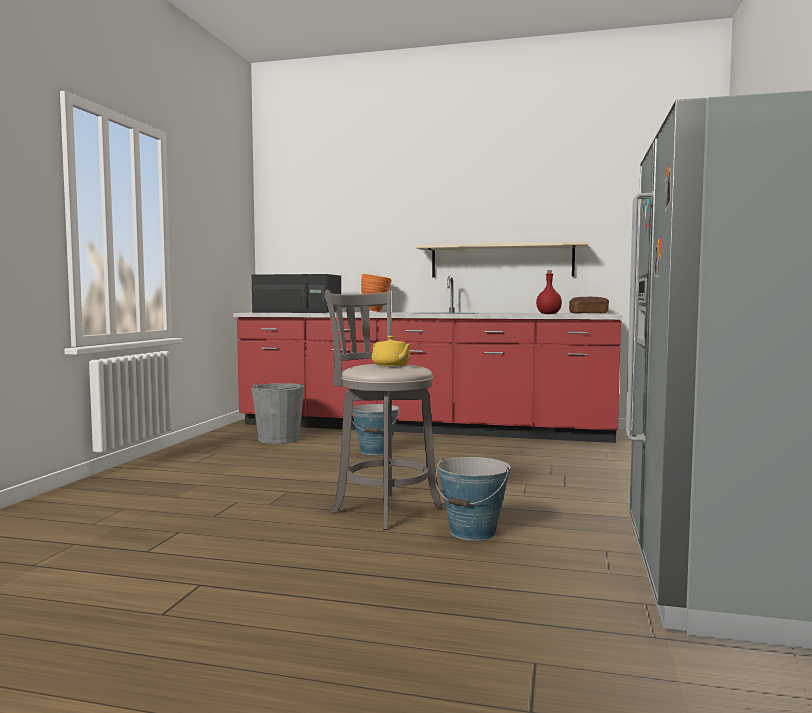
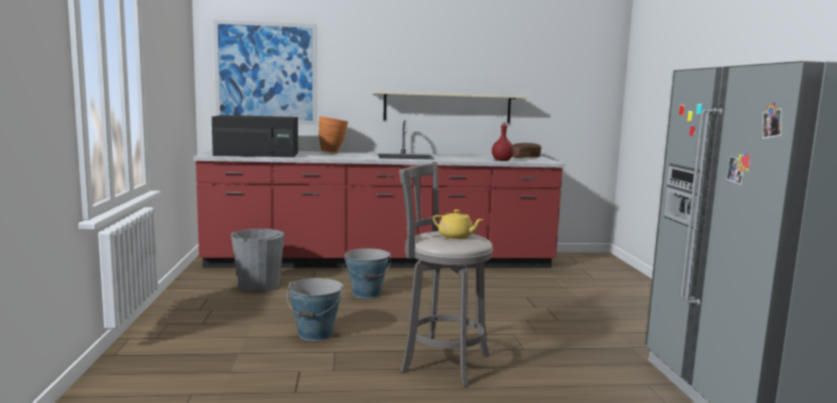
camera: 20 degrees left, 5 degrees up
(317, 235) = (266, 73): none -> picture
(473, 532) = (537, 379): bucket -> bucket (316, 334)

